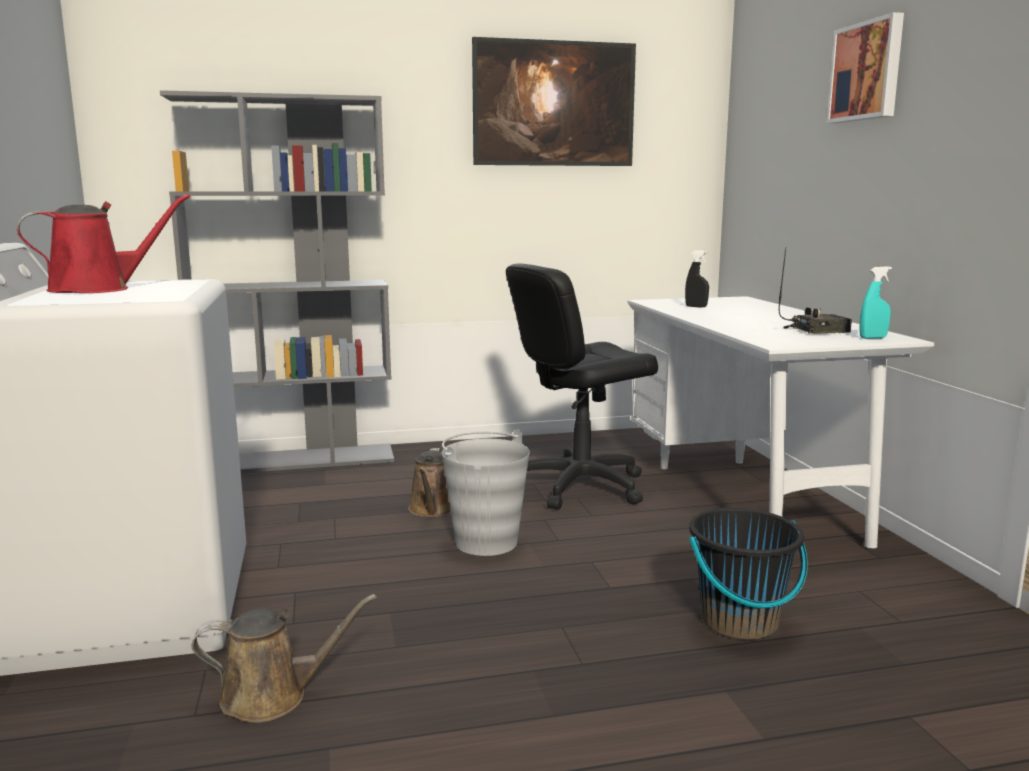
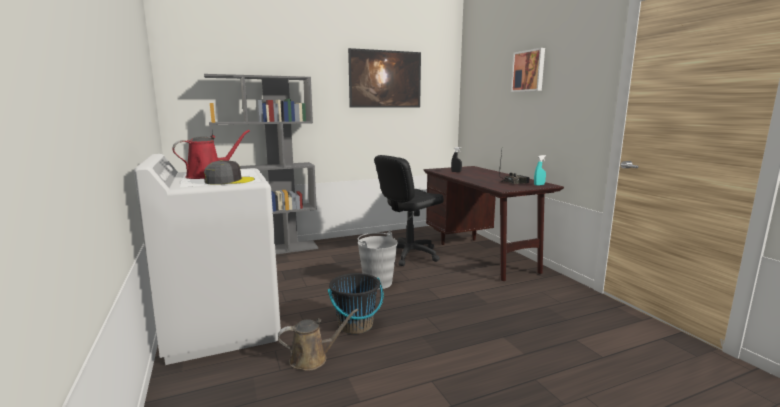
camera: 10 degrees left, 0 degrees up
(119, 298) = (229, 181): none -> grey cap
(433, 510) = (347, 270): brown watering can -> none
(739, 622) = (498, 308): black bucket -> black bucket (355, 325)
(744, 495) = (481, 254): white desk -> brown desk

